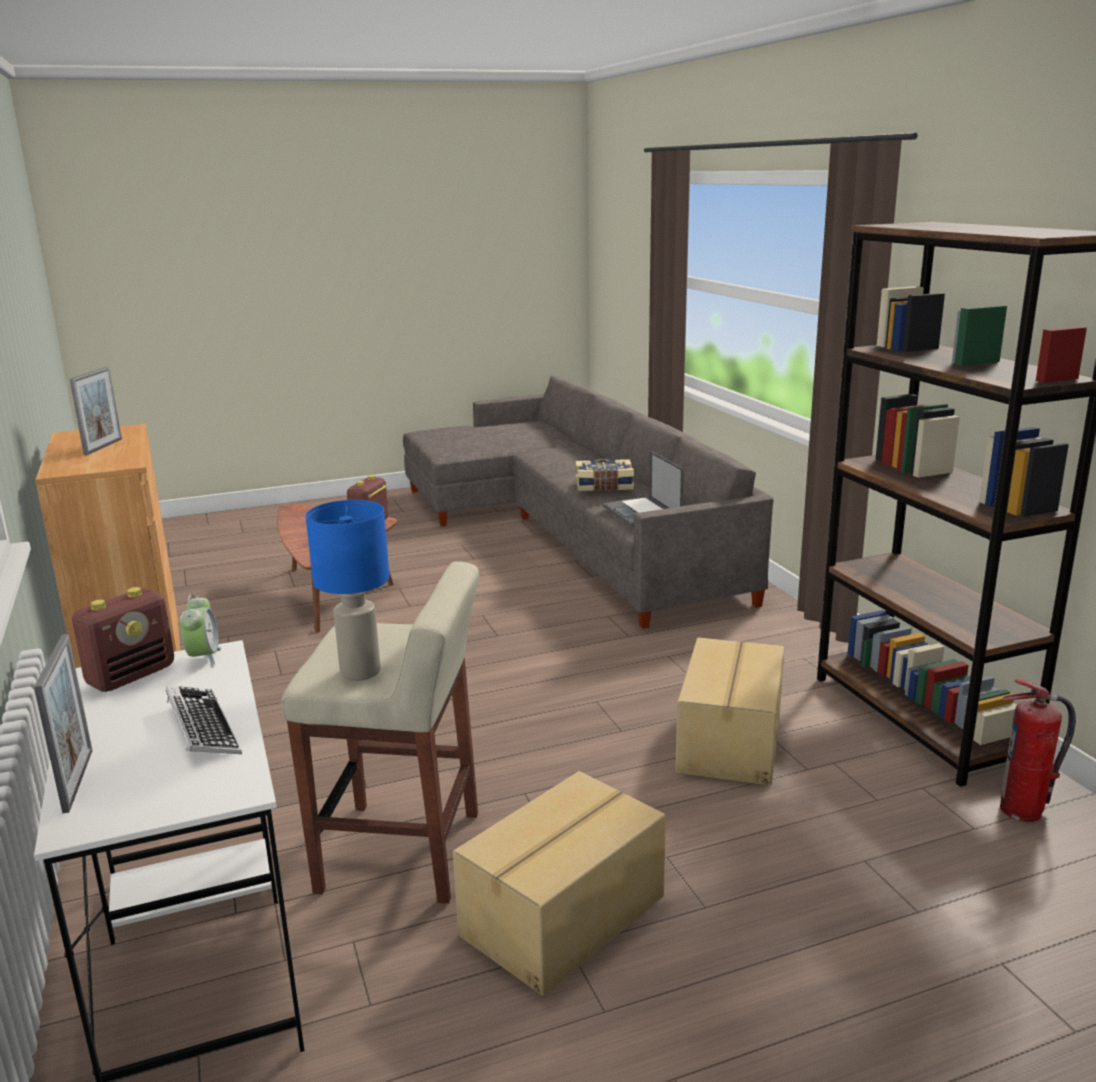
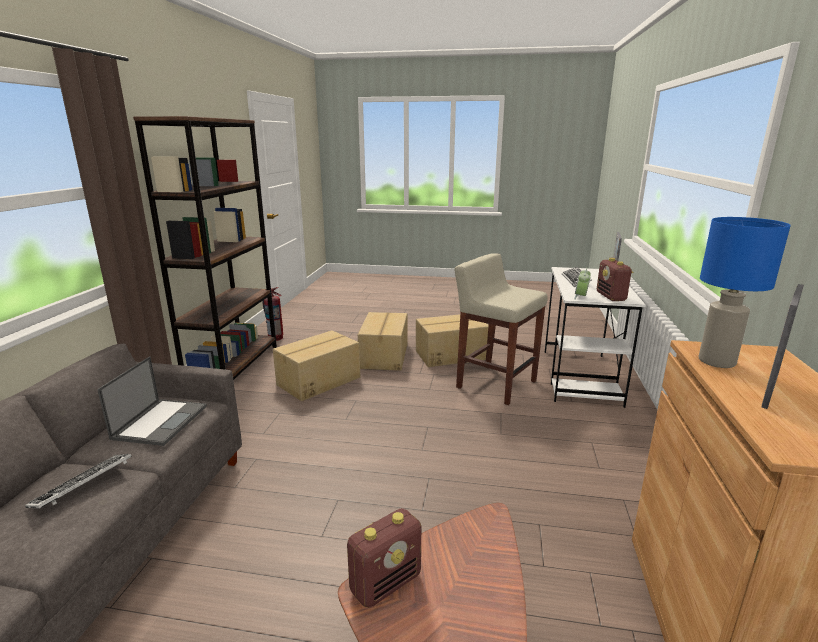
camera: 150 degrees left, 0 degrees up
(132, 675) = (611, 297): radio -> radio turned 75 degrees counterclockwise
(359, 672) = (515, 290): blue table lamp -> blue table lamp (717, 361)
(604, 486) = (83, 485): book -> keyboard
(708, 849) = (385, 356): none -> cardboard box

